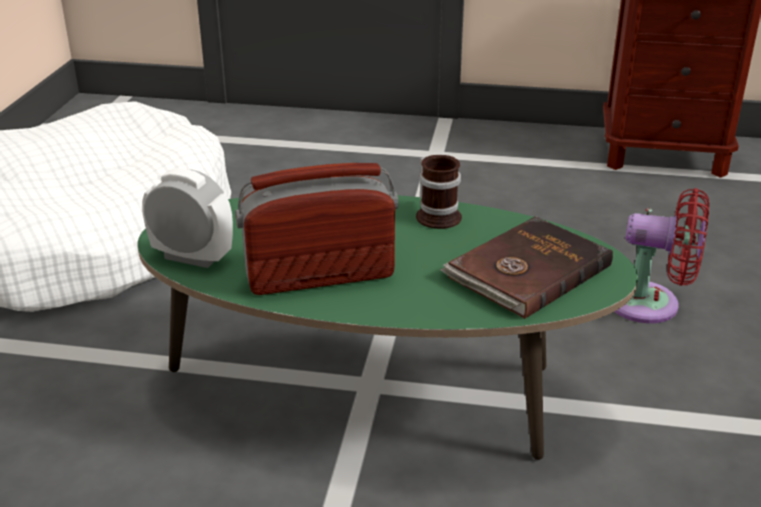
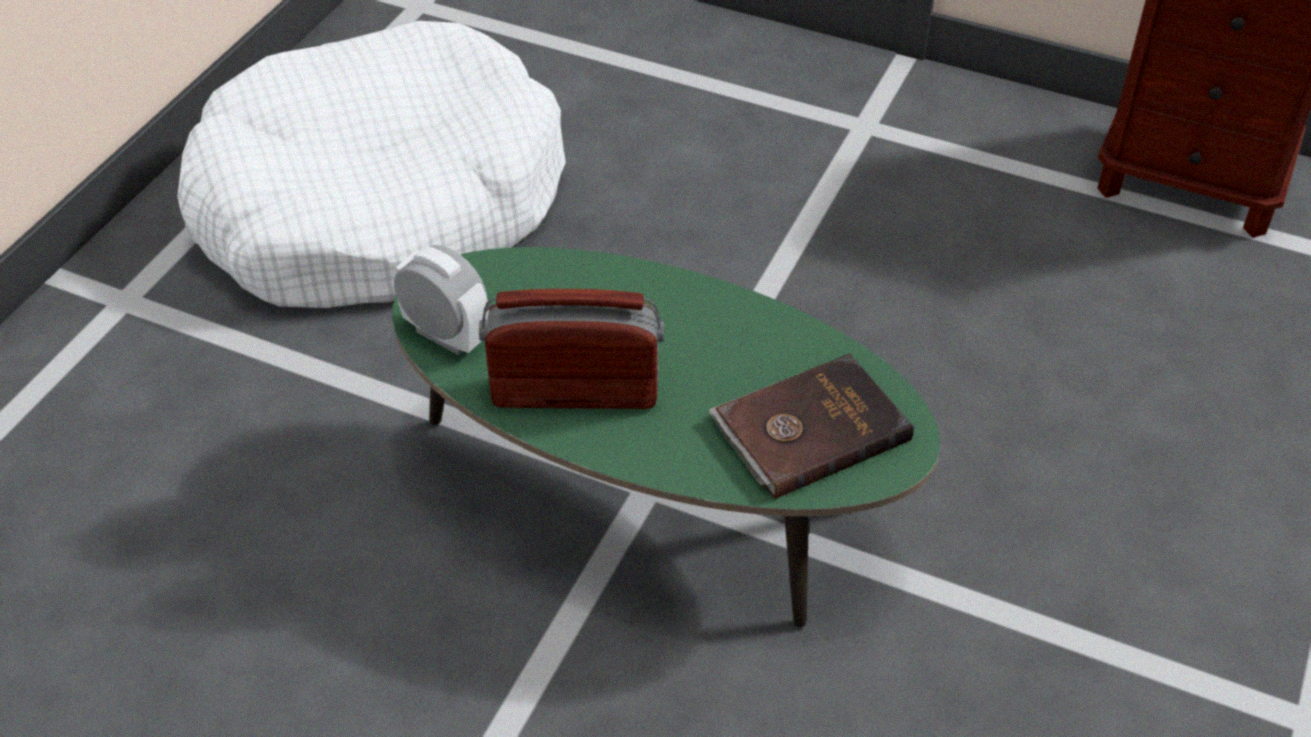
camera: 15 degrees right, 15 degrees up
(438, 215) = (745, 319): mug -> none
(651, 304) = (1039, 438): red fan -> none

